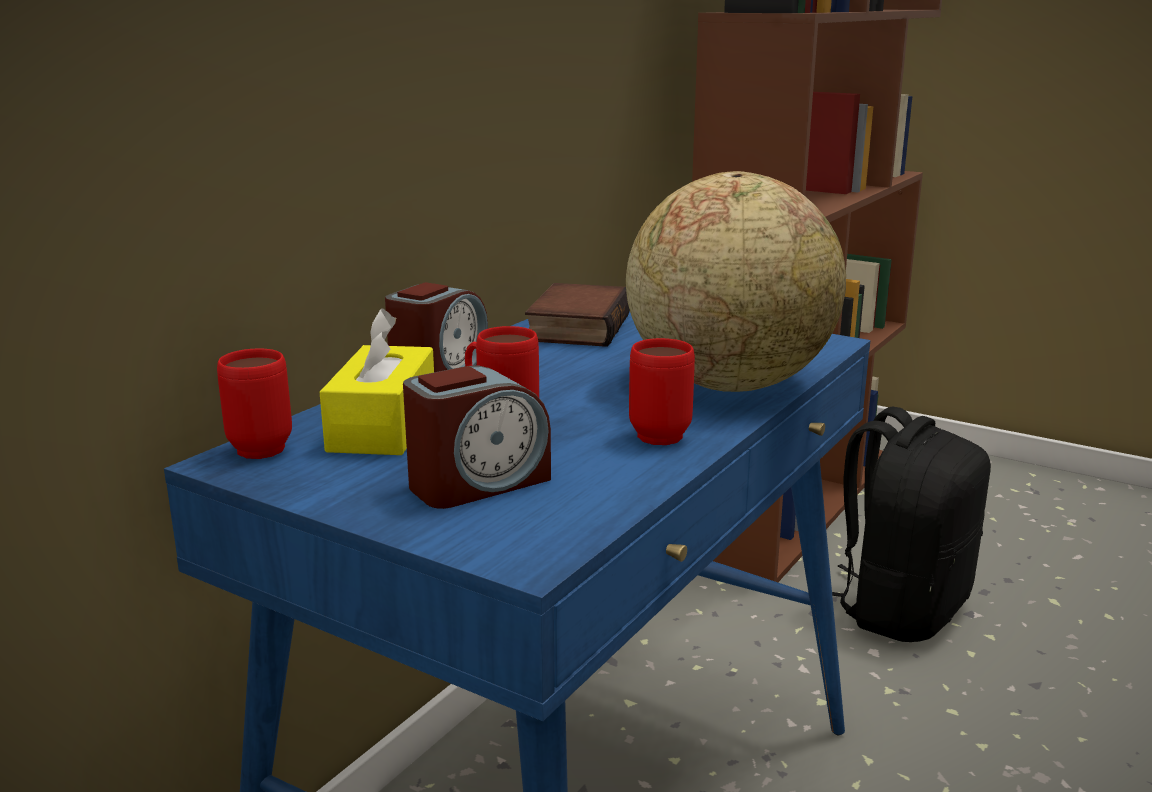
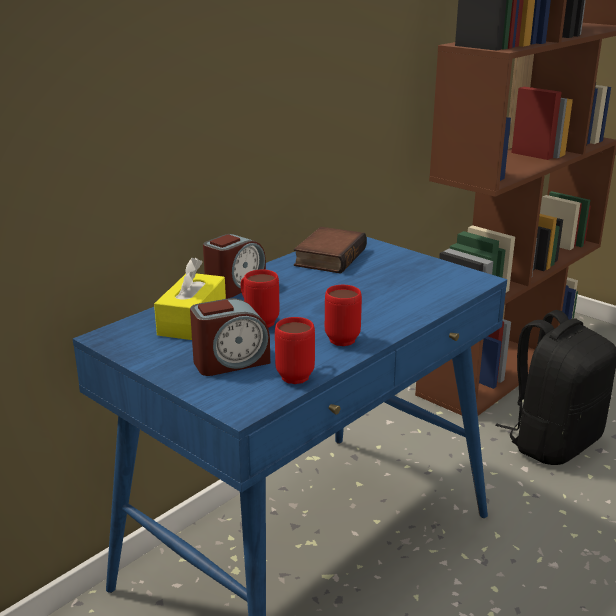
camera: 10 degrees right, 5 degrees up
(268, 445) = (128, 328): red mug -> red mug (298, 374)
(728, 383) = (400, 306): globe -> none

